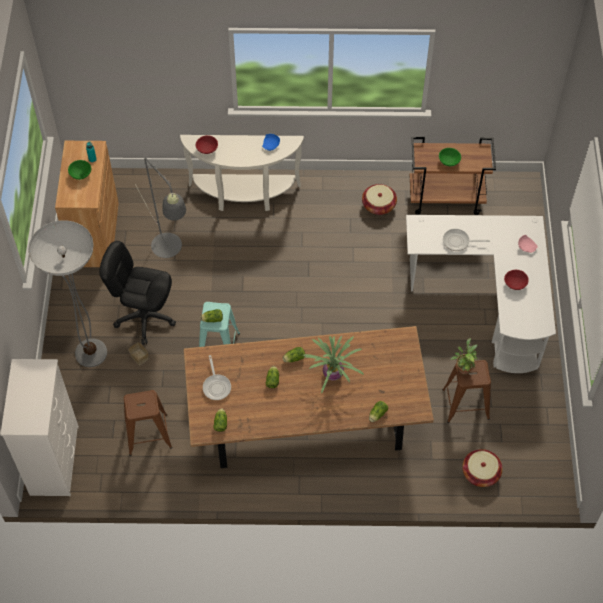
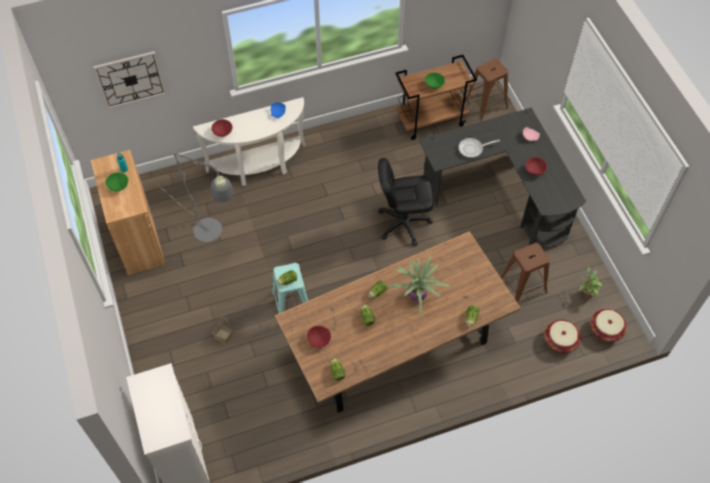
camera: 20 degrees left, 0 degrees up
(91, 353) = (177, 347): floor lamp -> none
(124, 71) = (130, 79): none -> wall clock
(145, 317) = (214, 299): black office chair -> black office chair (403, 223)
(148, 434) = (260, 404): brown stool -> brown stool (485, 104)
(216, 386) = (319, 339): frying pan -> red bowl
(378, 205) = (378, 141): basket -> basket (605, 330)
(463, 367) = (522, 254): potted plant -> potted plant (586, 292)
(487, 301) = (502, 194): white desk -> black desk

